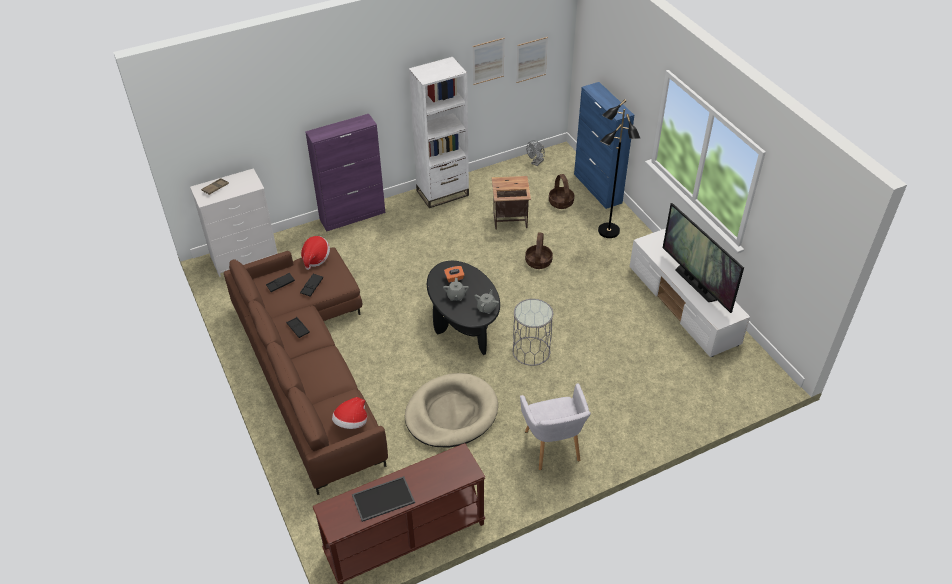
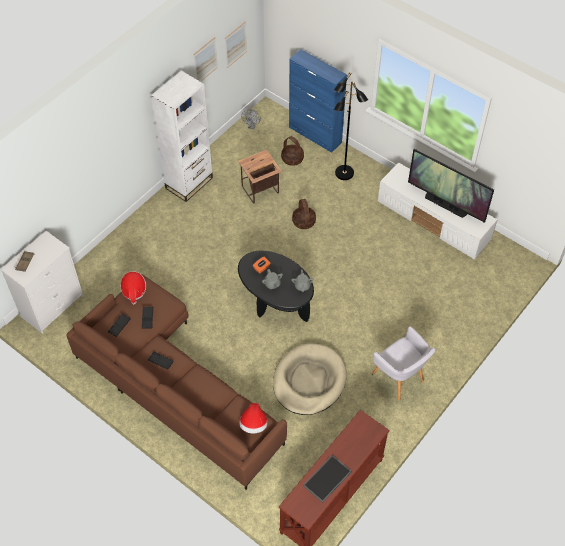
camera: 25 degrees left, 10 degrees up
(353, 216) = (124, 232): purple cabinet -> none
(531, 351) = (341, 304): grey side table -> none

